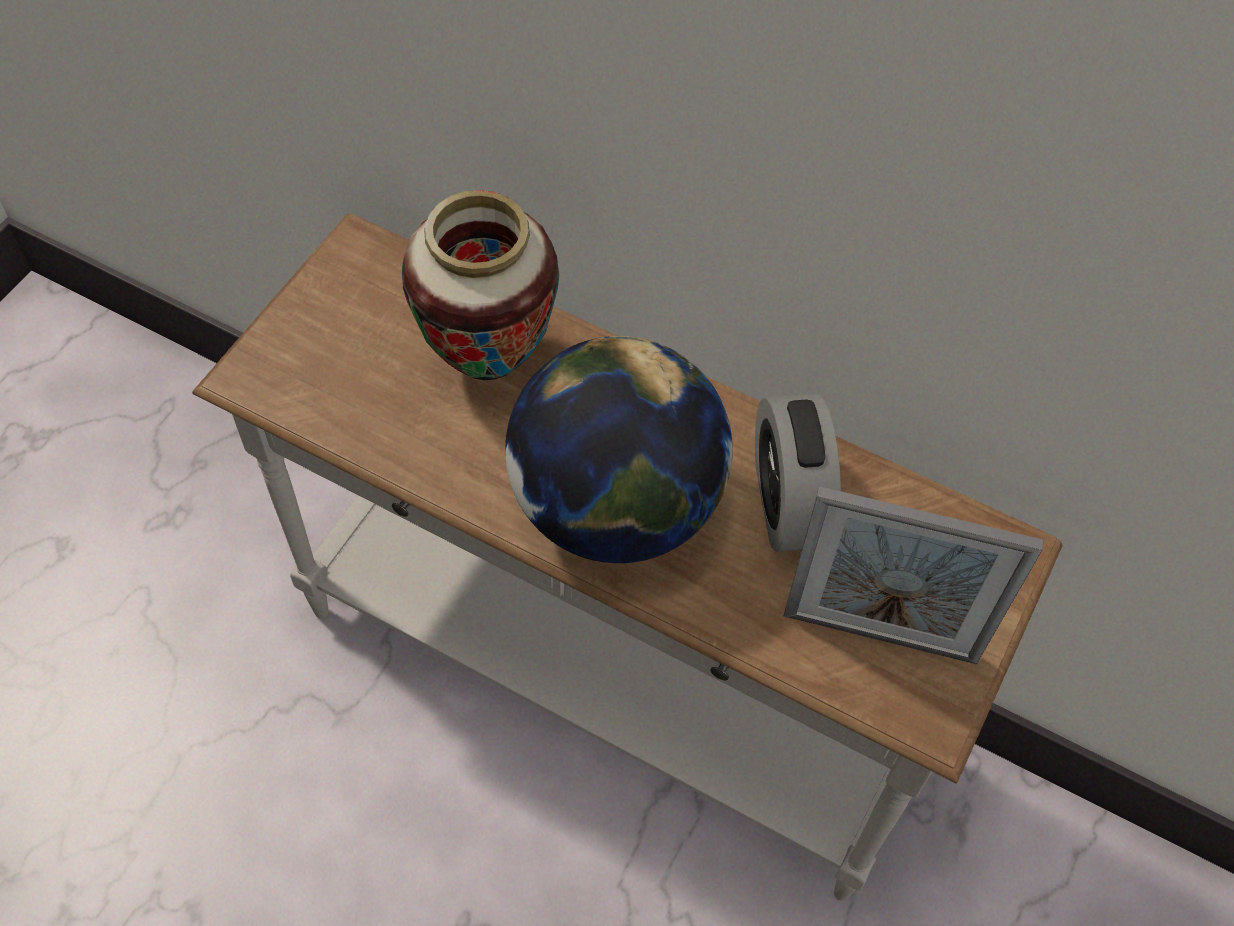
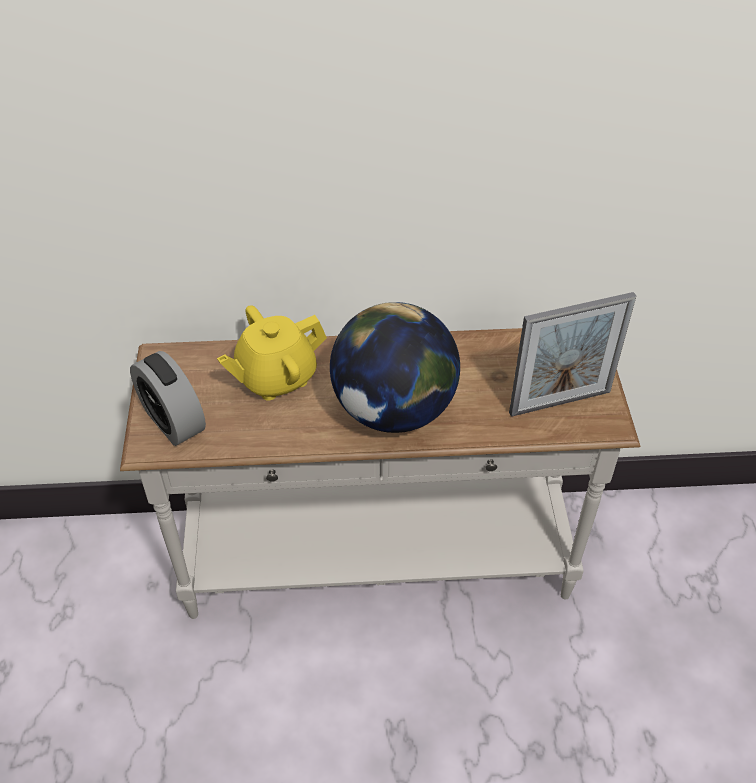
camera: 30 degrees left, 10 degrees down
(488, 362) = (276, 377): vase -> yellow teapot
(788, 502) = (473, 368): alarm clock -> alarm clock (173, 421)

